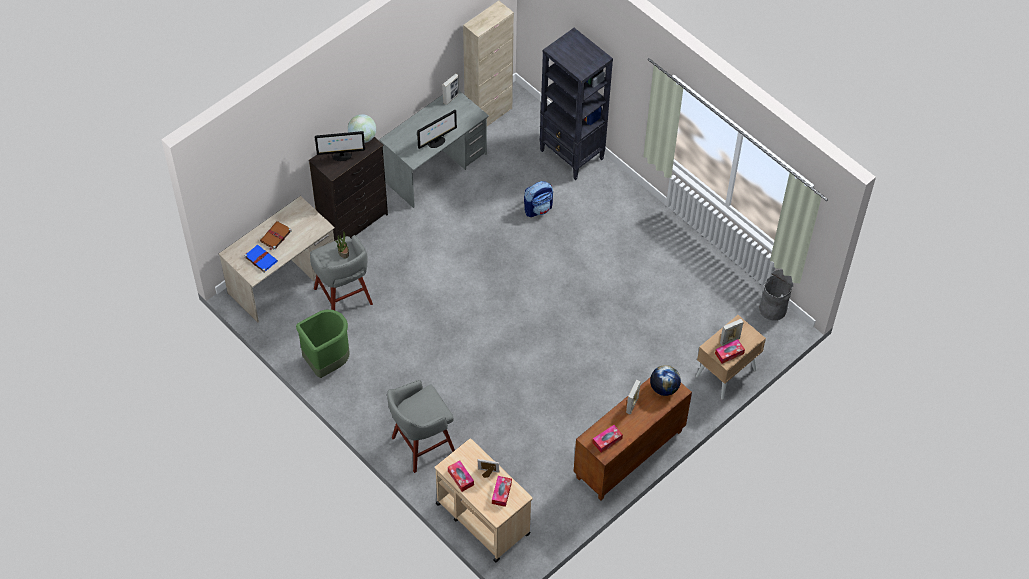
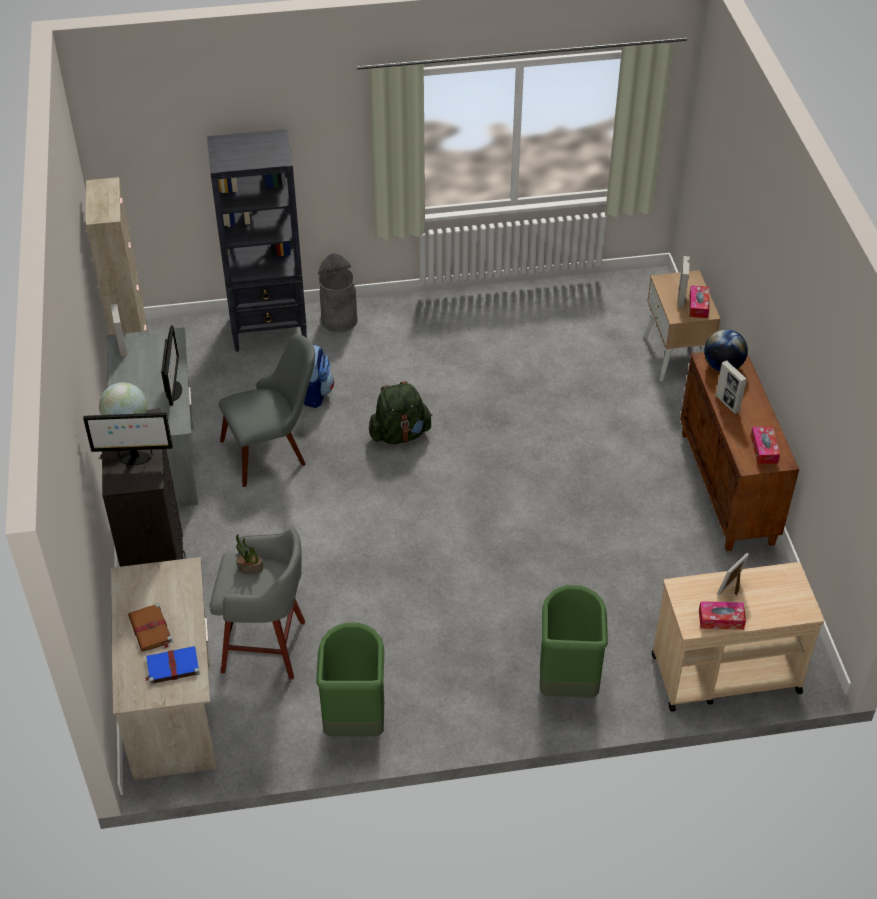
camera: 55 degrees left, 10 degrees down
(341, 156) = (134, 458): monitor -> monitor turned 60 degrees clockwise
(421, 445) = (567, 682): grey stool -> green trash can
(480, 216) = (274, 449): none -> grey chair
(501, 493) = (773, 589): tissue box -> none
(540, 268) = (400, 434): none -> green backpack
(773, 309) = (621, 281): grey trash can -> grey trash can (339, 320)

